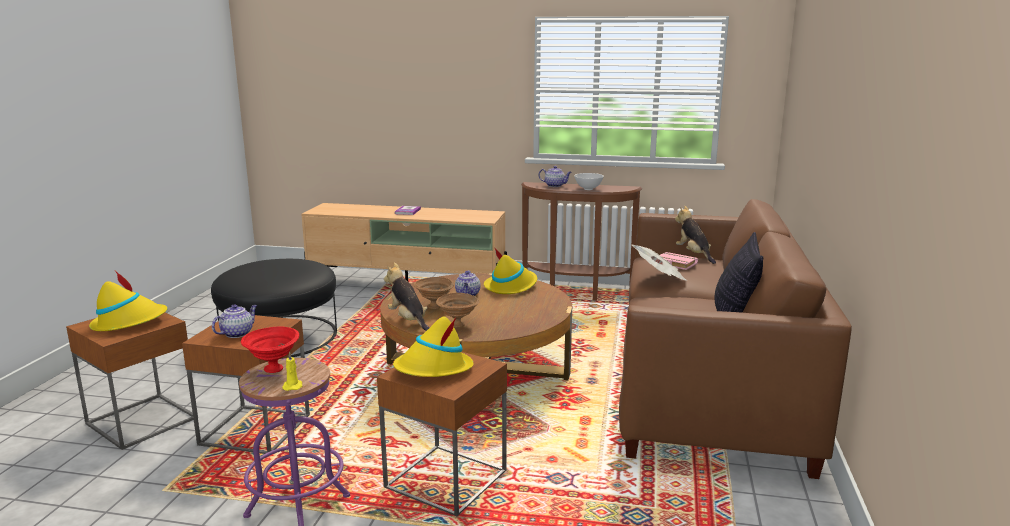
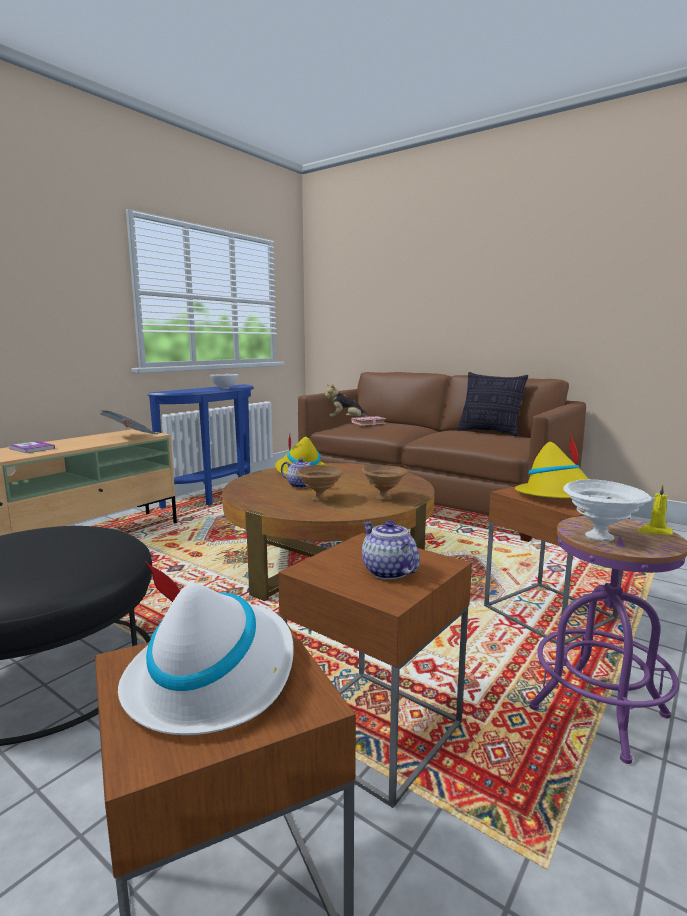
camera: 65 degrees left, 5 degrees down
(129, 322) = (214, 675): yellow hat -> white hat
(274, 369) = (601, 537): red bowl -> white bowl
(408, 321) = (349, 512): plush toy -> none
(555, 185) = (190, 390): teapot -> none
(576, 293) = (217, 497): brown console table -> blue console table
(659, 276) = (393, 428): newspaper -> newspaper (131, 437)

